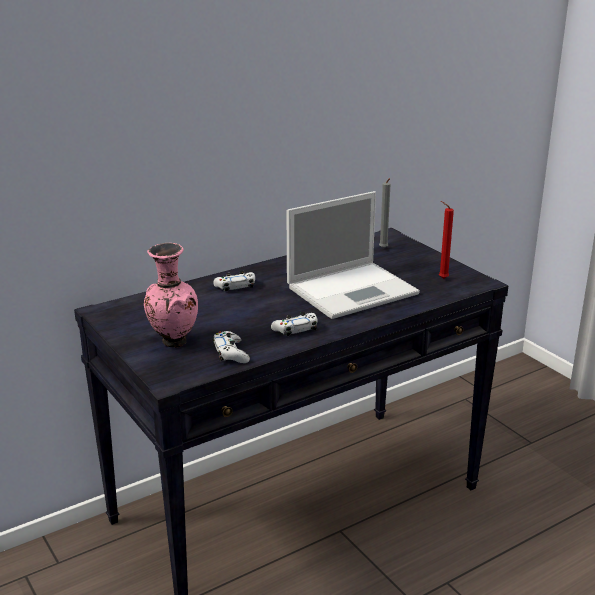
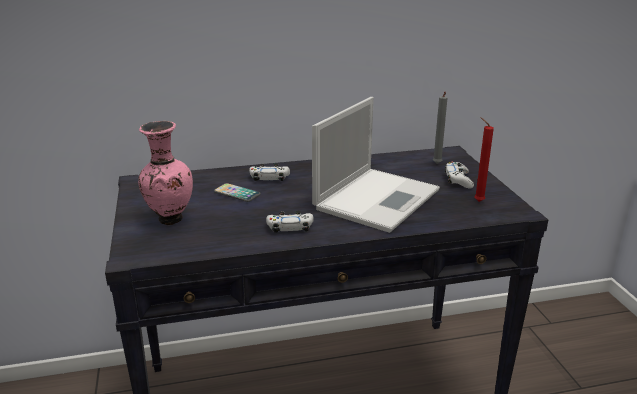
camera: 20 degrees right, 0 degrees up
(217, 307) = (237, 193): none -> phone
(230, 353) = (209, 240): white game controller -> white game controller (458, 180)
(354, 290) = (378, 198): laptop -> laptop turned 45 degrees counterclockwise

